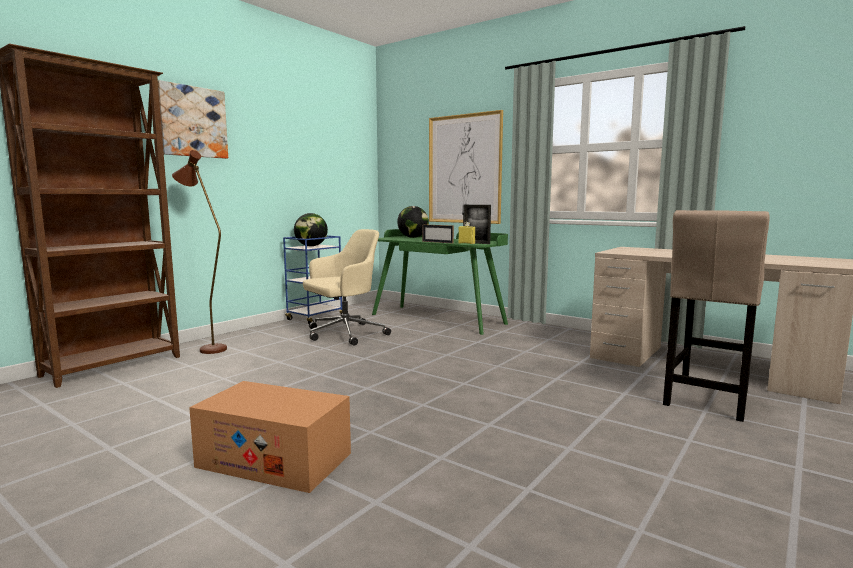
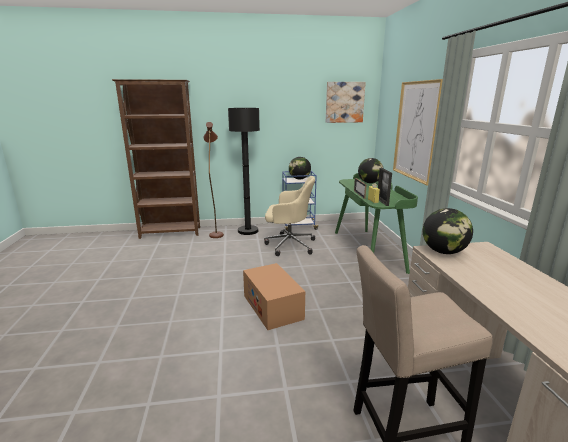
camera: 45 degrees right, 10 degrees up
(193, 122) = (223, 101): picture -> picture (344, 102)
(254, 336) = (248, 231): none -> black floor lamp
(274, 460) = (118, 315): cardboard box -> cardboard box (272, 307)
(621, 251) = (443, 252): none -> globe

